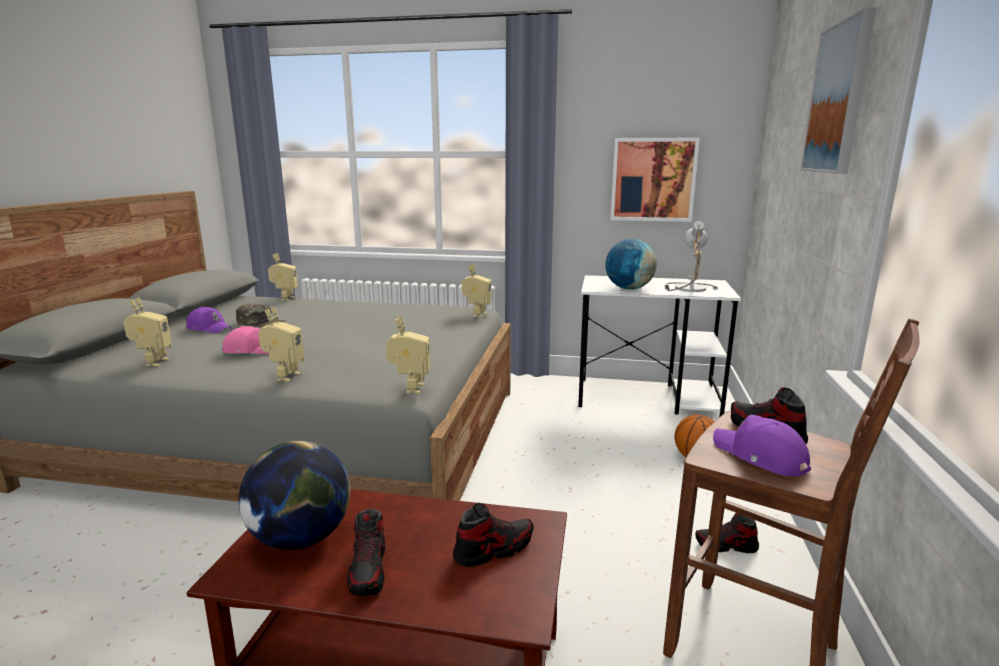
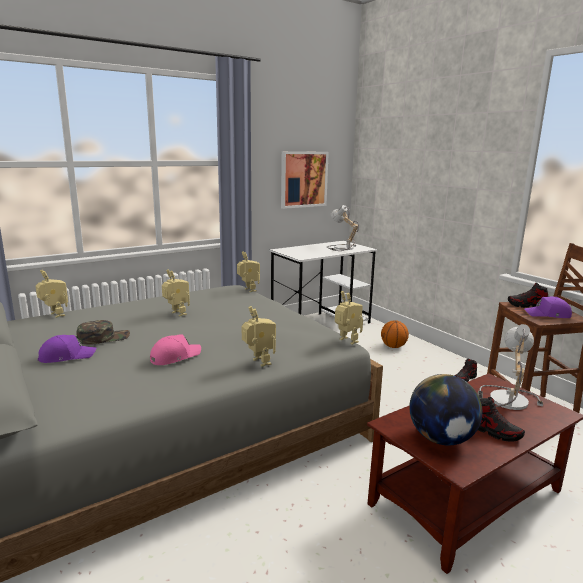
camera: 45 degrees left, 0 degrees up
(153, 362) = (116, 395): toy robot -> toy robot (176, 314)
(494, 549) = (504, 398): shoe -> table lamp
(629, 288) = (318, 253): globe -> none
(838, 99) = (463, 140): picture -> none

